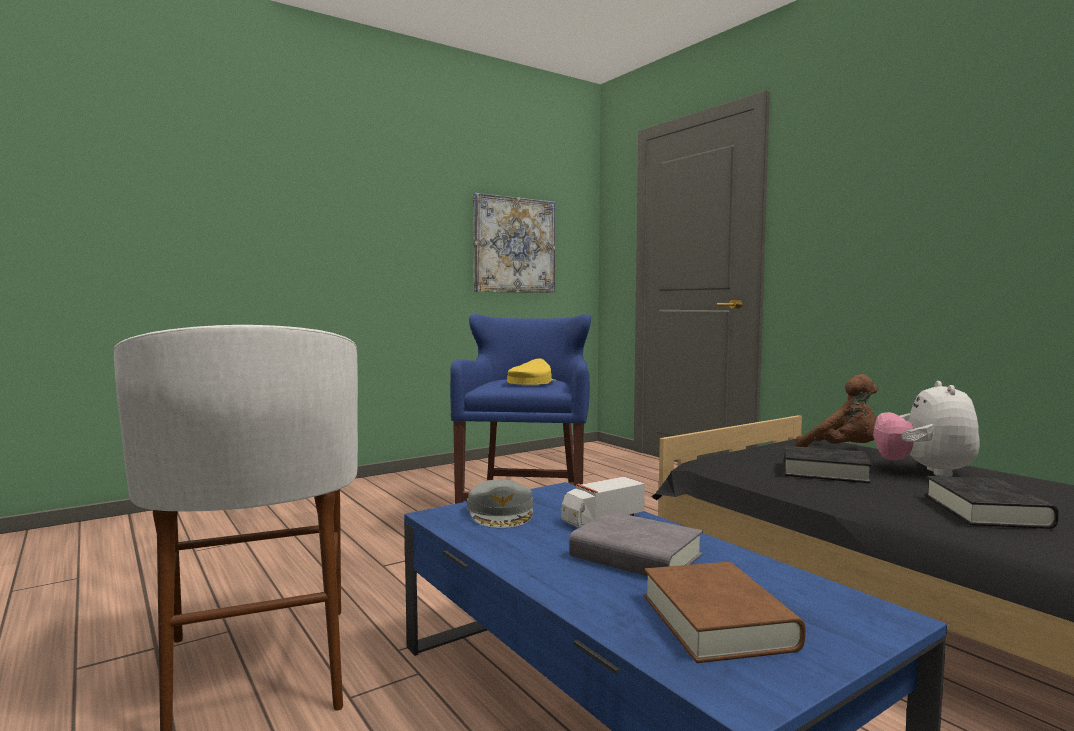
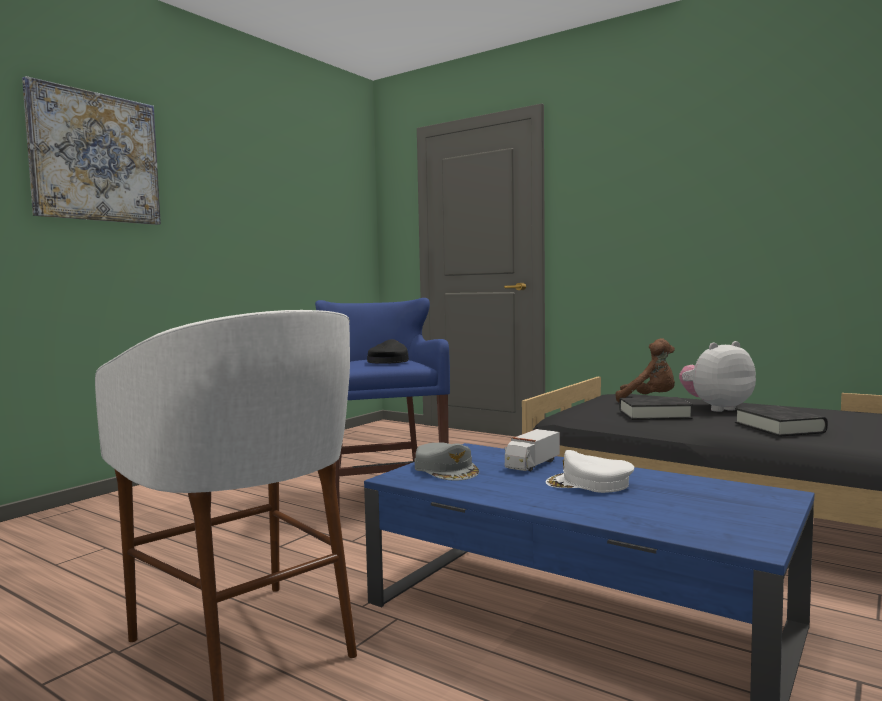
camera: 20 degrees left, 0 degrees up
(514, 245) = (306, 233): picture -> picture (95, 157)
(531, 382) = (388, 361): yellow cap -> black cap
(636, 556) = (589, 484): grey book -> white cap
(717, 622) = (691, 512): brown book -> none
(924, 472) = (716, 408): plush toy -> plush toy turned 75 degrees clockwise

